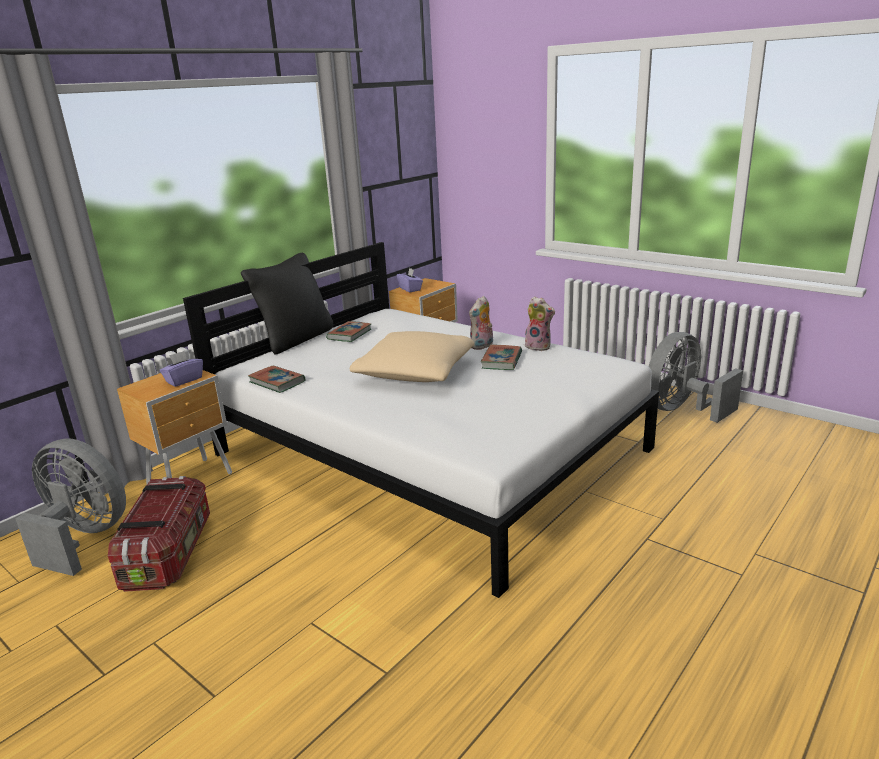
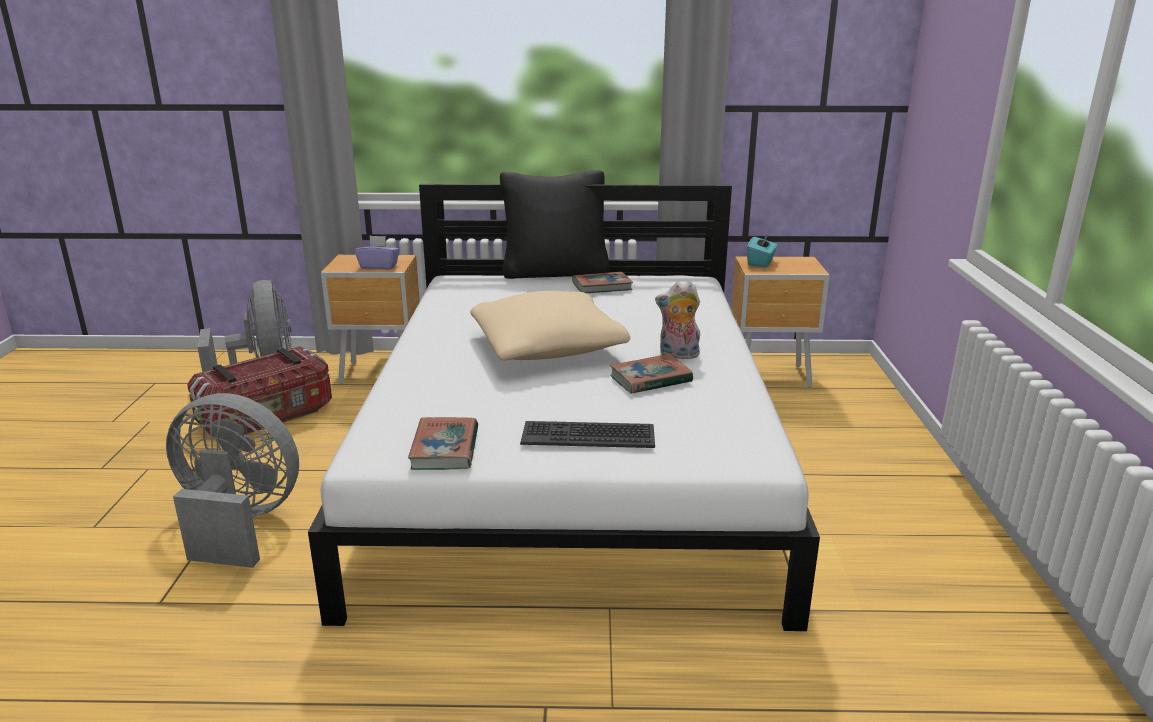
camera: 50 degrees right, 0 degrees up
(277, 382) = (443, 301): book -> book (445, 449)
(410, 289) = (761, 262): purple tissue box -> turquoise tissue box
(539, 346) = (733, 386): plush toy -> none
(548, 393) = (588, 435): none -> keyboard
(681, 410) = (973, 620): grey fan -> grey fan (238, 523)

